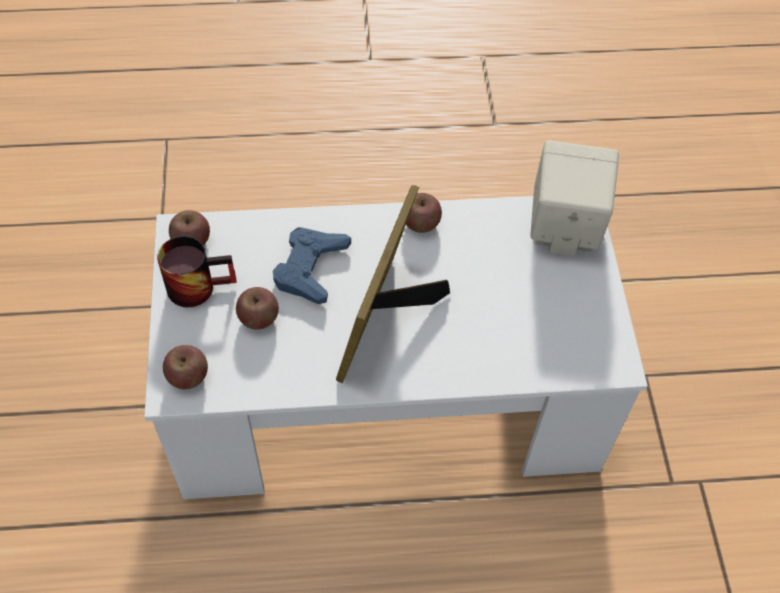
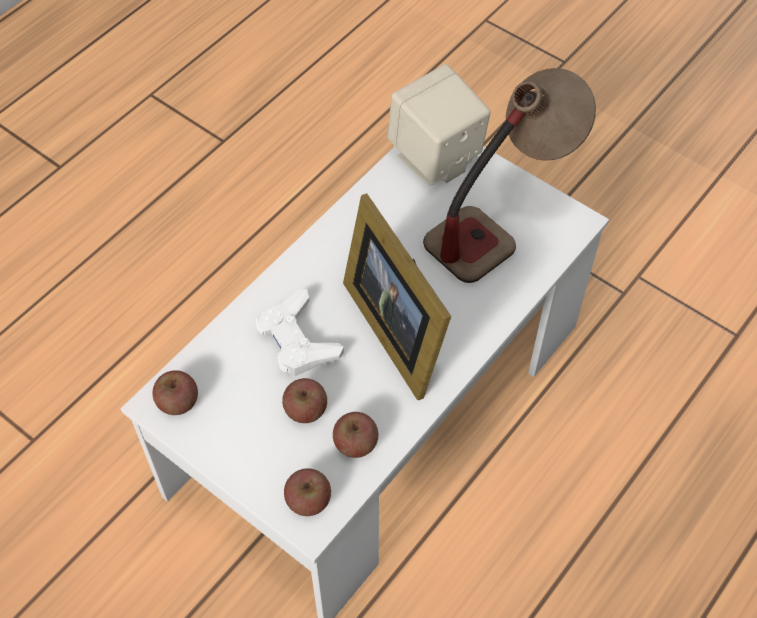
camera: 45 degrees left, 0 degrees up
(199, 283) = (227, 428): mug -> none
(310, 268) = (297, 340): blue game controller -> white game controller
(421, 223) = (335, 237): apple -> apple (355, 443)
(554, 314) = (500, 222): none -> table lamp

